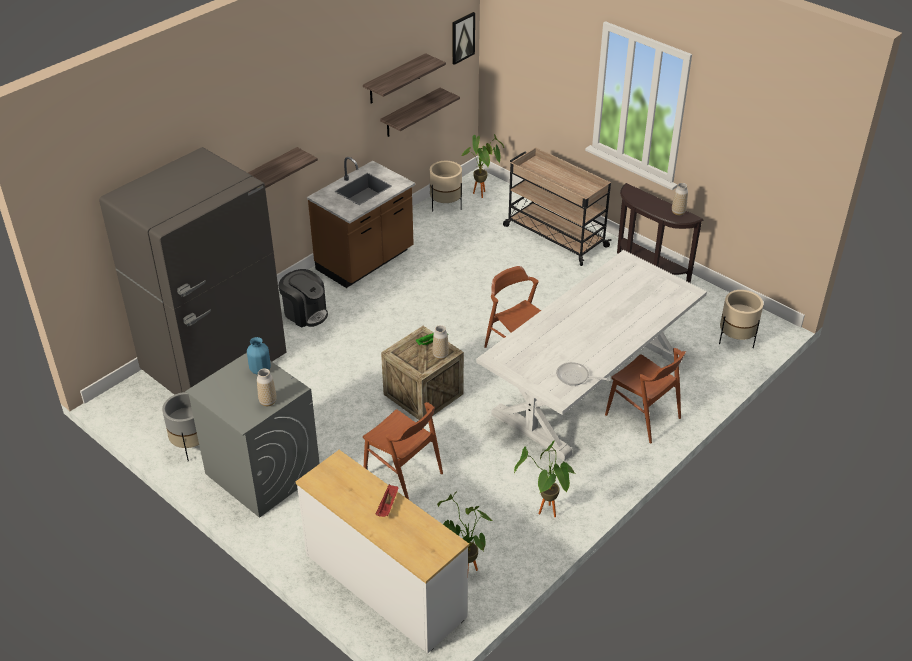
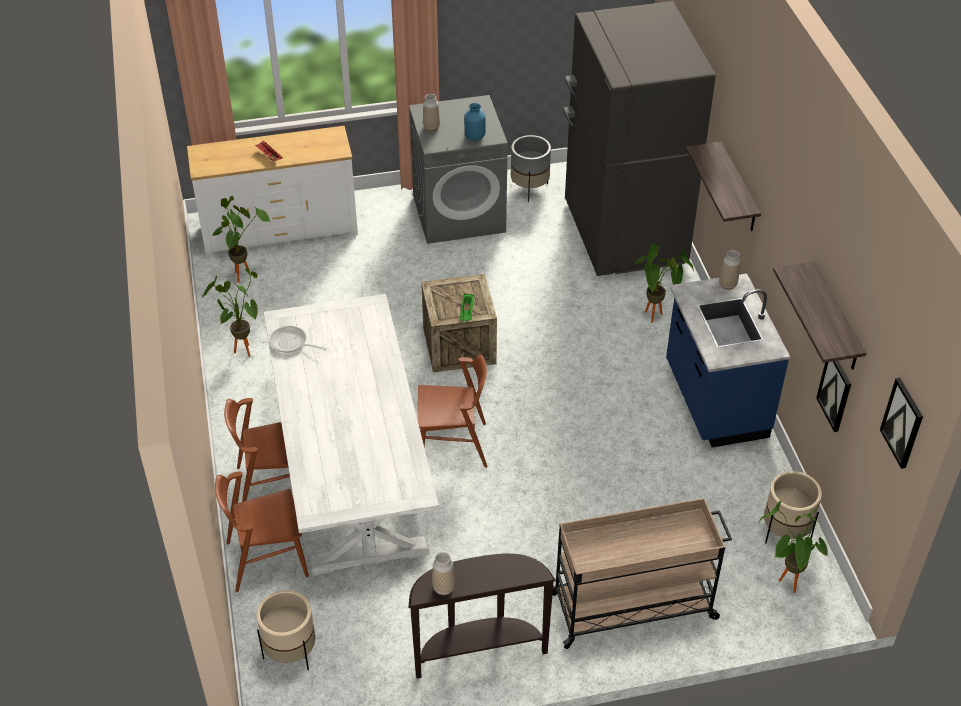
camera: 125 degrees right, 5 degrees up
(305, 313) = (656, 318): coffee machine -> potted plant
(366, 261) = (714, 401): brown counter -> blue counter
(403, 474) = (375, 288): brown chair -> brown chair (266, 559)
(410, 113) = (835, 390): shelf -> picture
(440, 355) = (441, 308): vase -> vase (727, 285)
(575, 377) = (291, 343): frying pan -> frying pan turned 120 degrees counterclockwise

